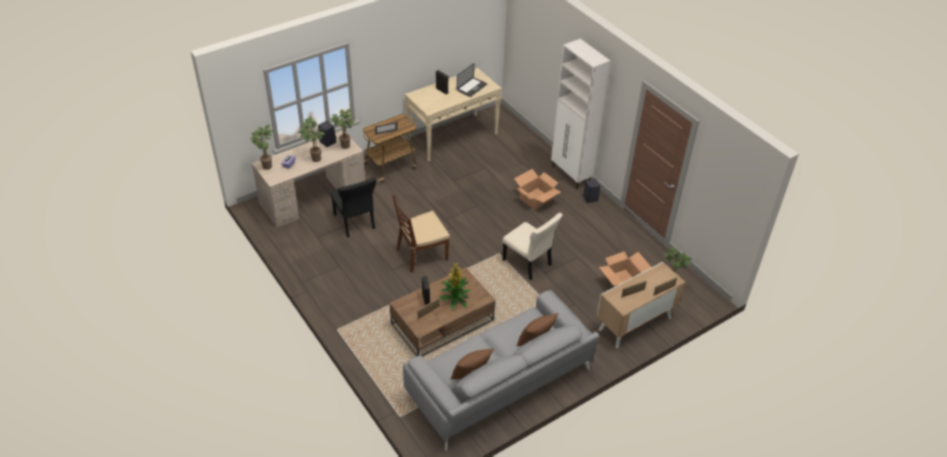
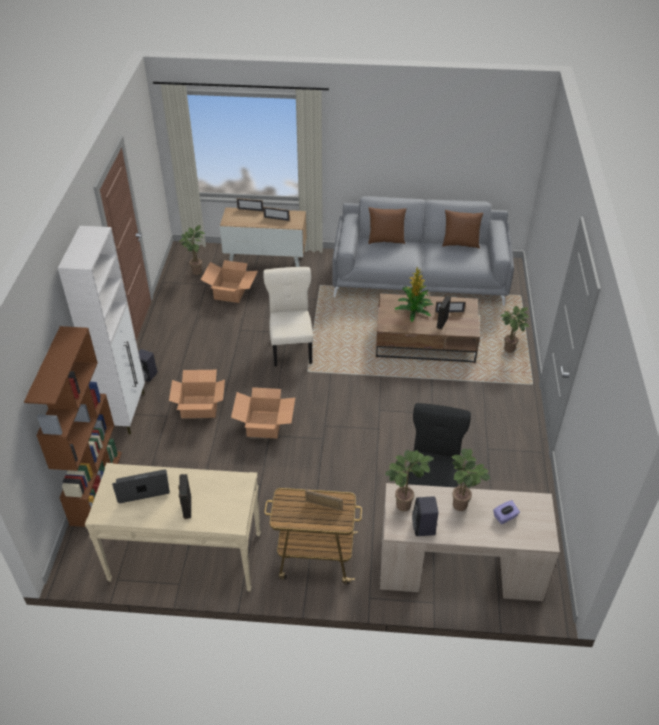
camera: 140 degrees left, 0 degrees up
(266, 165) = (539, 533): potted plant -> potted plant (509, 350)
(421, 254) = (387, 412): brown chair -> none
(487, 209) = (265, 424): none -> cardboard box
(532, 139) = (96, 487): none -> brown bookcase

